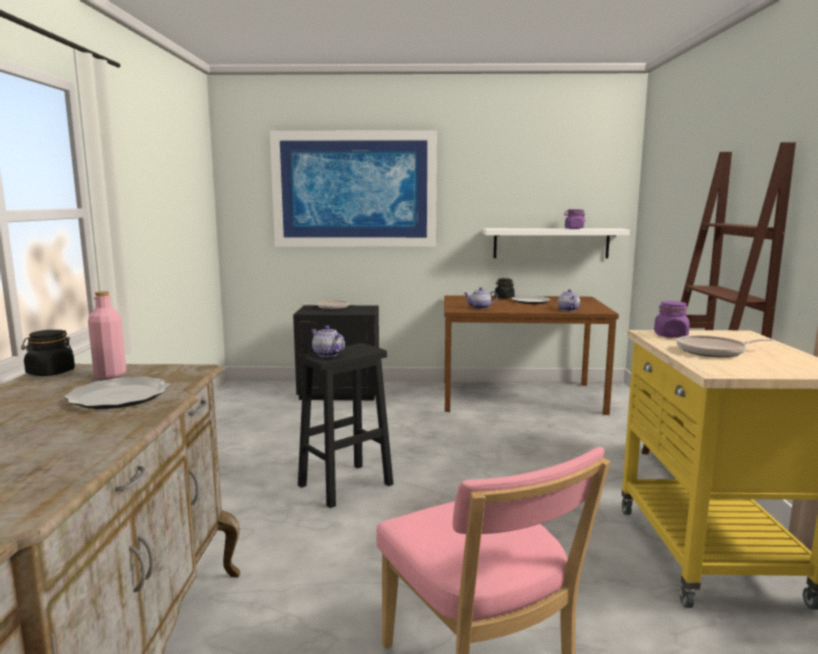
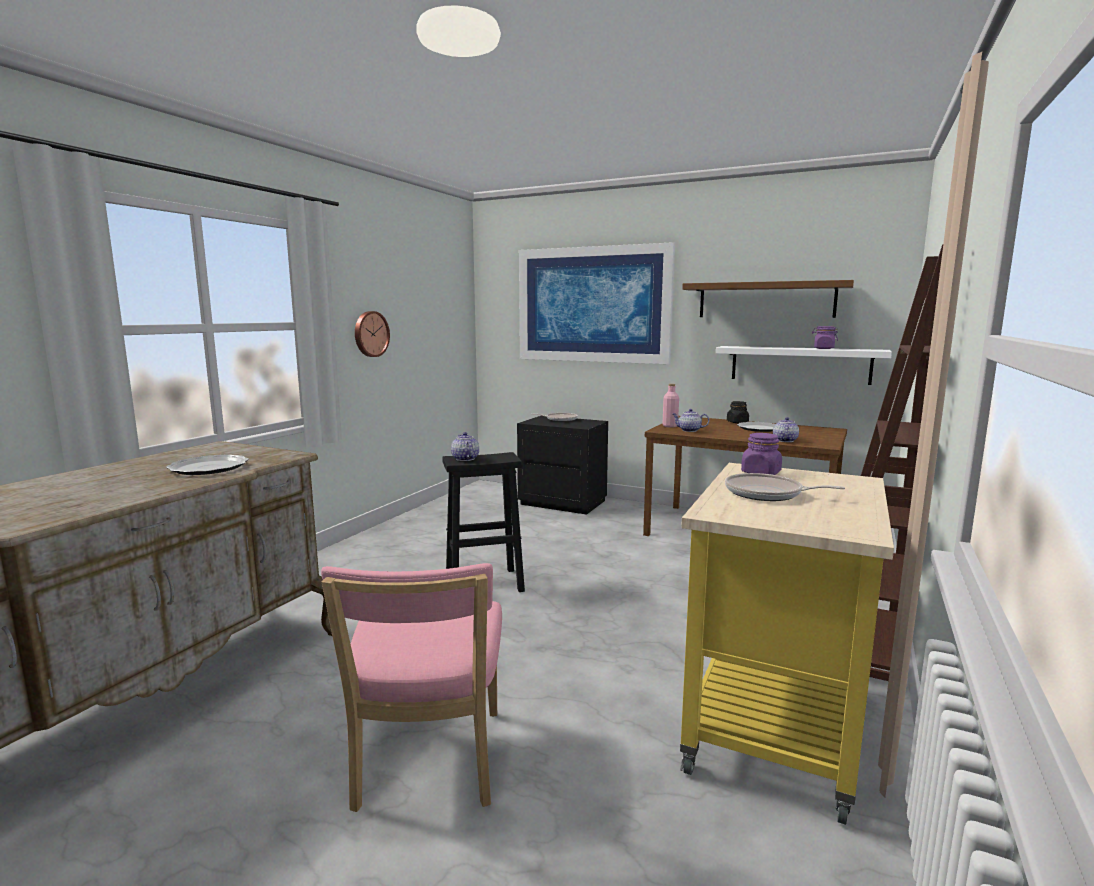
camera: 25 degrees right, 0 degrees up
(50, 373) = (207, 447): black jar -> none
(110, 375) = (235, 452): pink bottle -> pink bottle (670, 426)
(142, 222) = (370, 334): none -> wall clock
(521, 186) = (766, 300): none -> brown shelf

